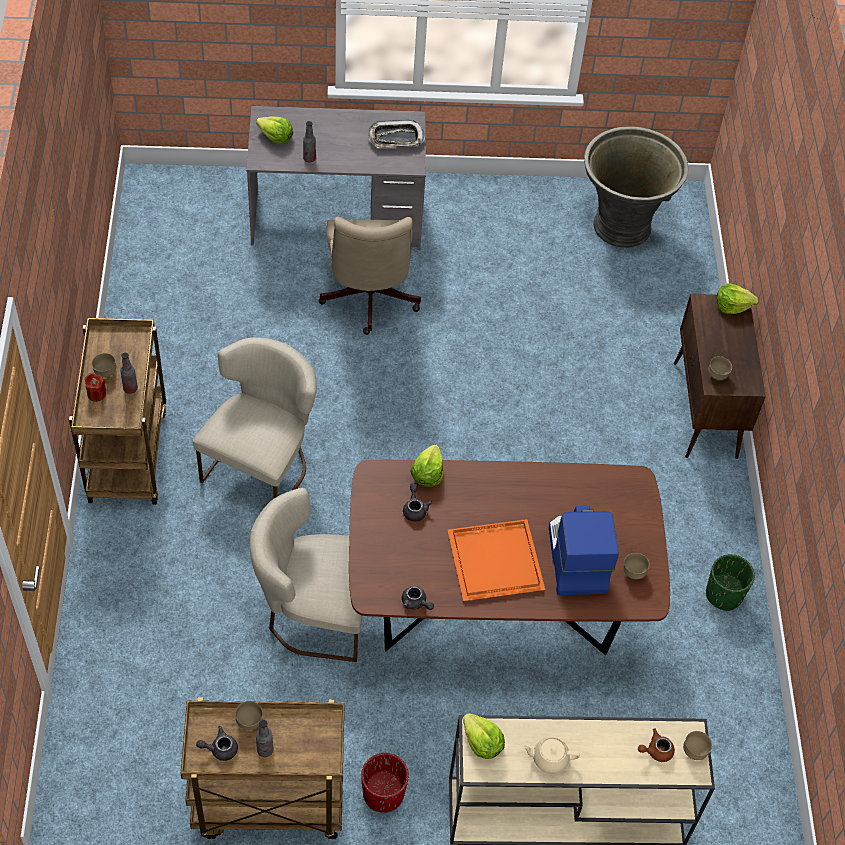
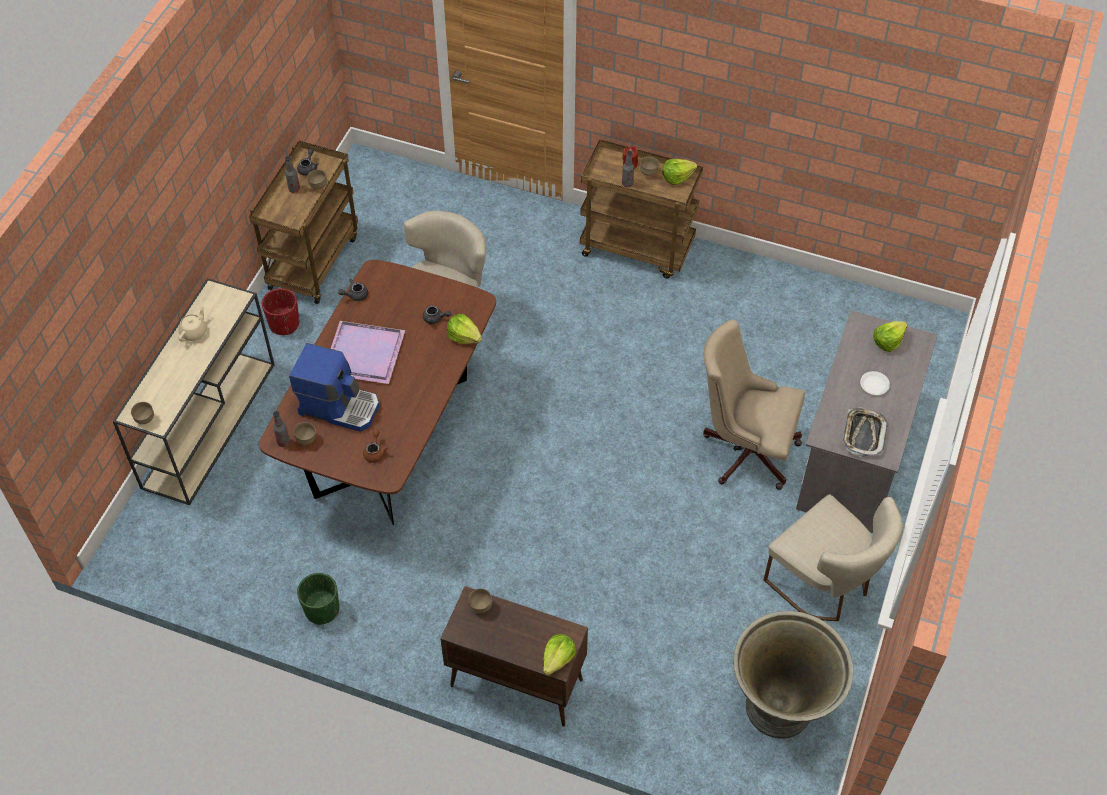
camera: 115 degrees right, 0 degrees up
(262, 465) = (592, 327): beige chair -> beige chair (825, 585)
(309, 158) = (852, 359): bottle -> bottle (283, 442)
(334, 139) = (874, 385): none -> white plate
(482, 743) = (228, 298): lettuce -> lettuce (677, 177)
(496, 559) = (365, 355): orange tray -> purple tray
(656, 751) = (160, 396): brown teapot -> brown teapot (375, 451)

